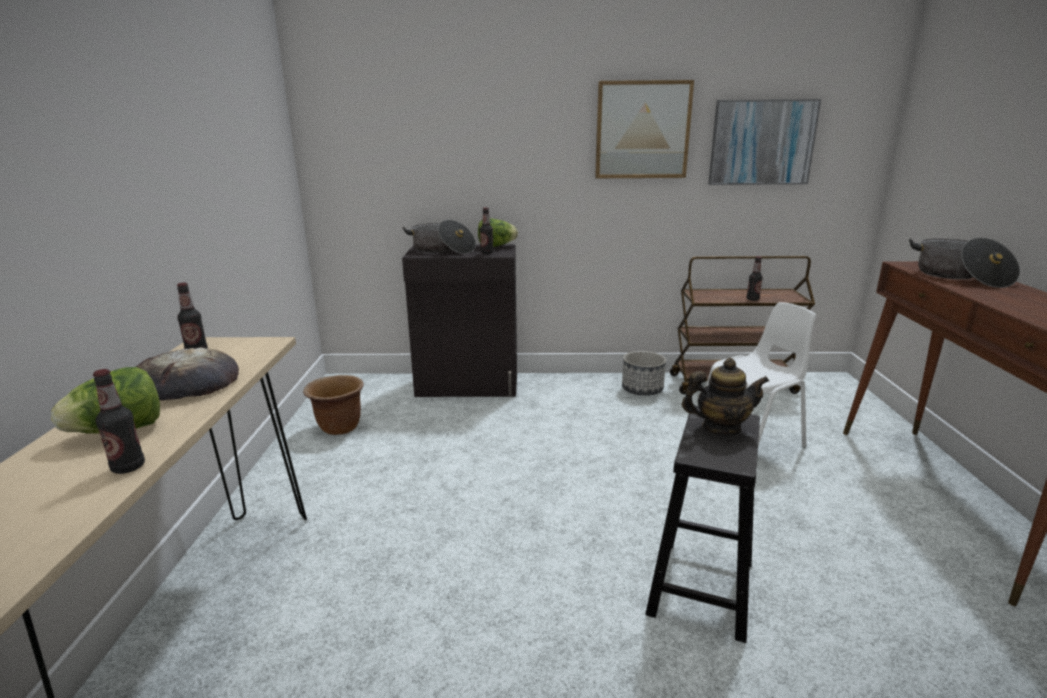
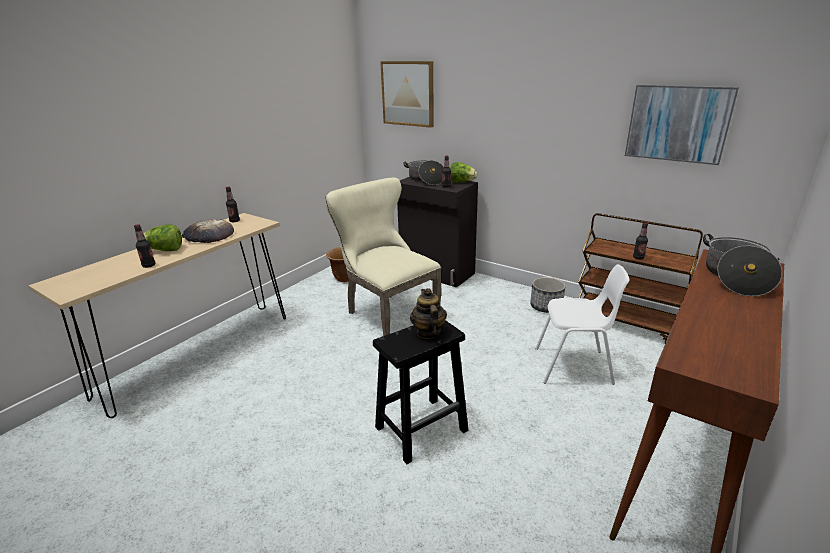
camera: 35 degrees right, 5 degrees up
(466, 457) = (387, 314): none -> beige chair
(642, 130) = (573, 106): picture -> picture (408, 93)
(720, 428) = (428, 332): teapot -> teapot turned 135 degrees counterclockwise

